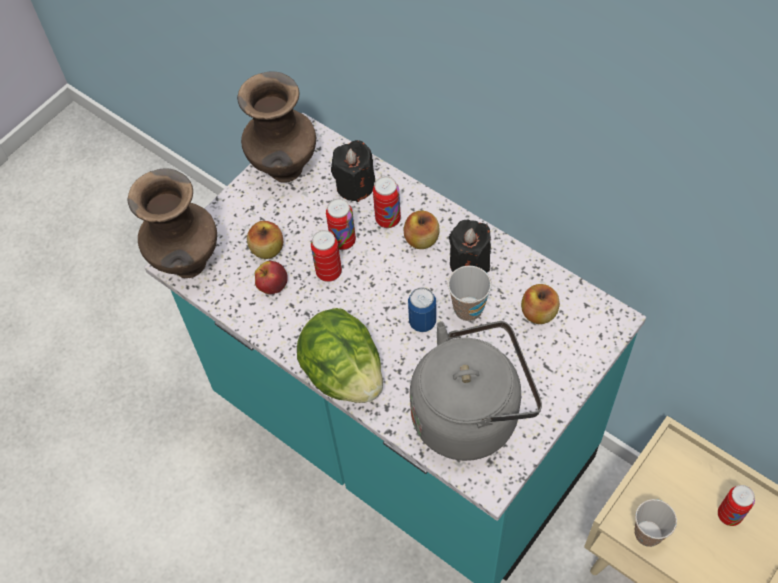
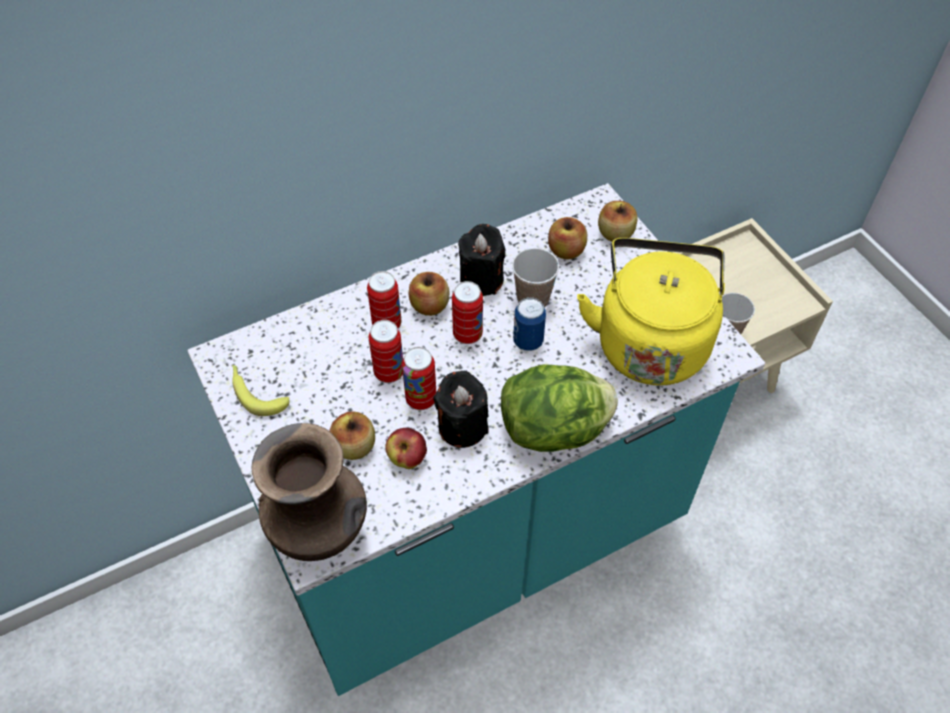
camera: 70 degrees left, 5 degrees down
(285, 169) = (256, 393): brown vase -> banana
(355, 185) = (324, 336): black candle -> black candle (462, 426)
(471, 414) = (650, 341): grey kettle -> yellow kettle
(582, 344) = (615, 234): none -> apple
(729, 515) = (730, 274): can -> can (467, 334)

